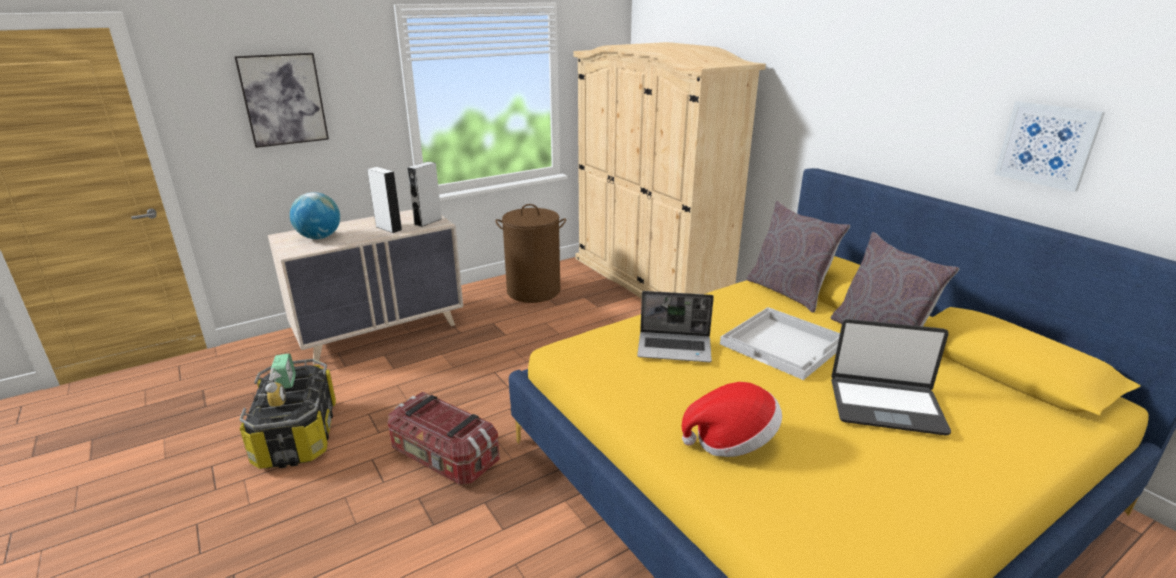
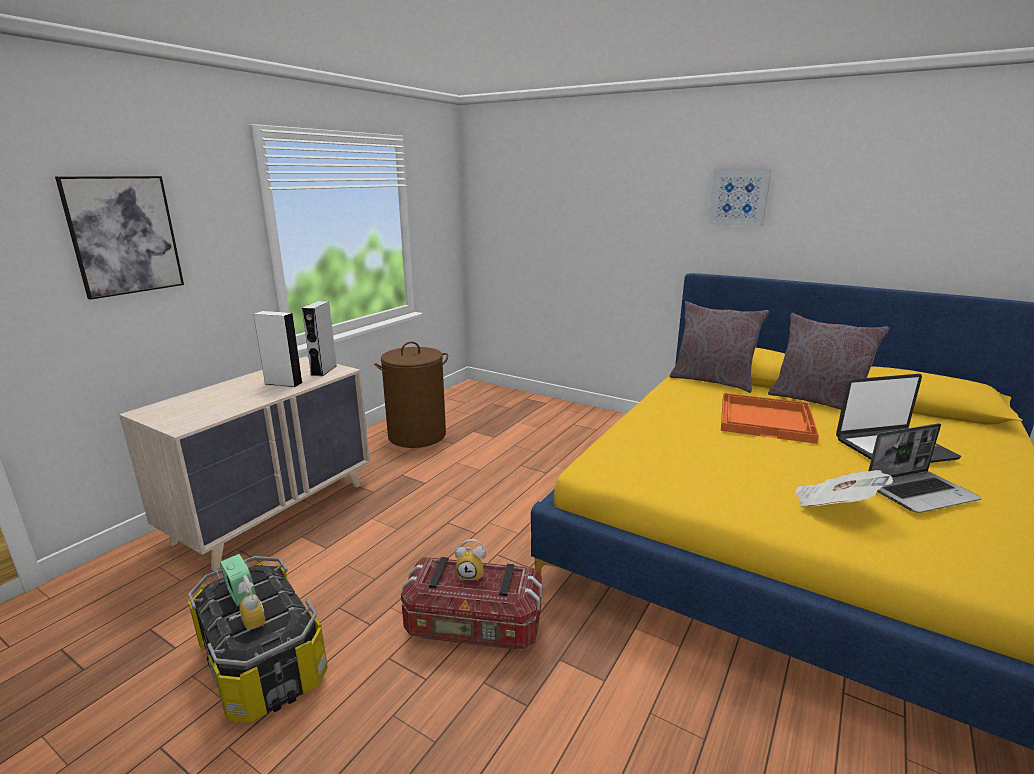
camera: 25 degrees left, 5 degrees down
(319, 237) = (201, 405): globe -> none
(444, 414) = (472, 574): none -> alarm clock
(650, 280) = (520, 405): beige wardrobe -> none
(675, 348) = (694, 441): laptop -> laptop (920, 492)
(731, 441) = (834, 506): hat -> newspaper
(784, 344) = (766, 419): white tray -> orange tray
(1047, 145) = (902, 227): picture -> picture (739, 197)

